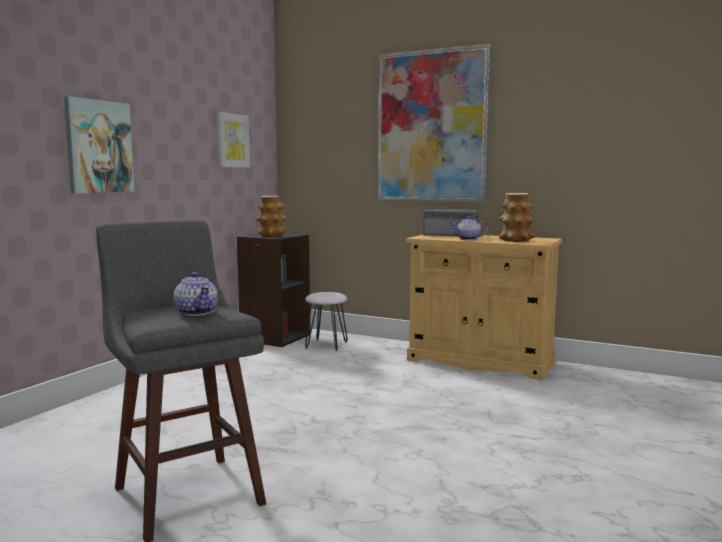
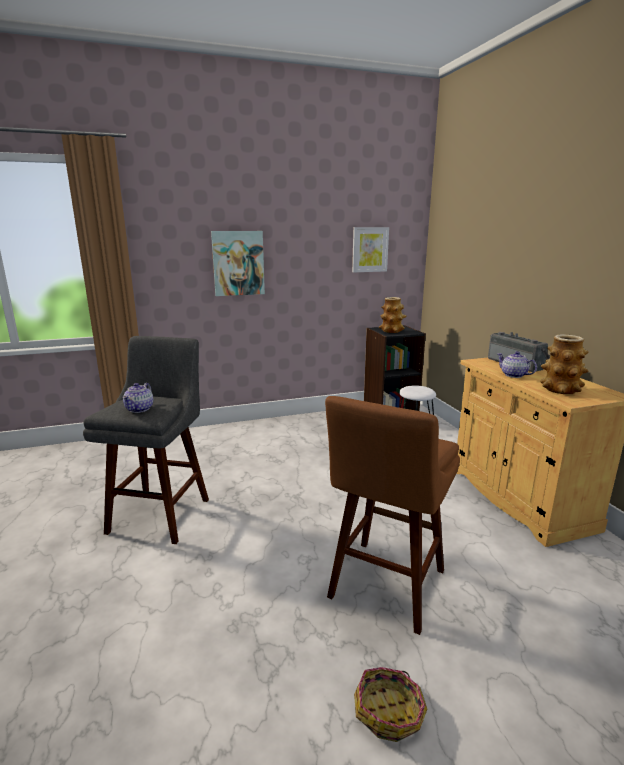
camera: 45 degrees right, 10 degrees up
(431, 126) = (534, 243): picture -> none
(501, 441) = (385, 587): none -> brown stool
(625, 494) = (389, 712): none -> basket

